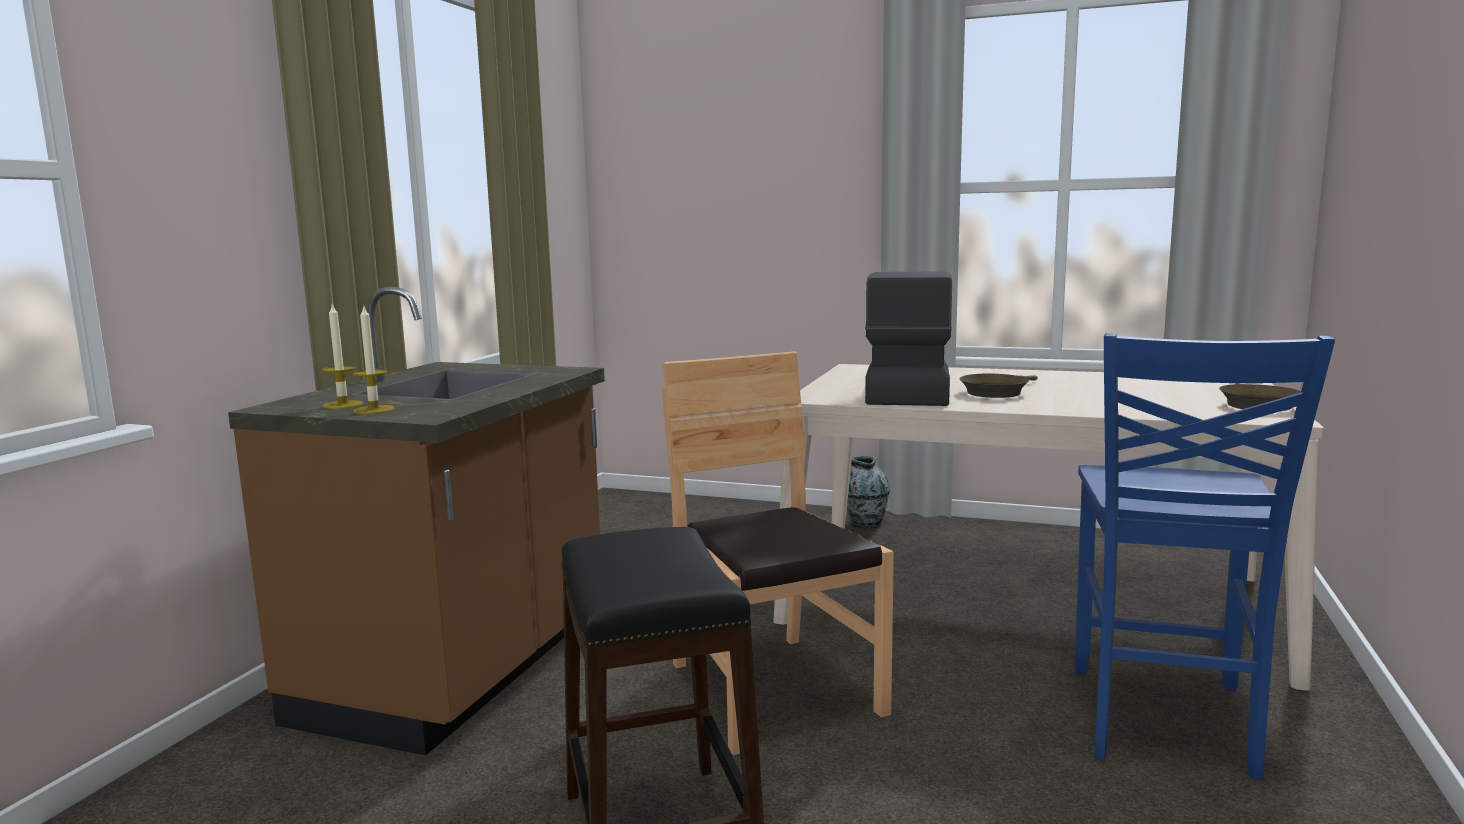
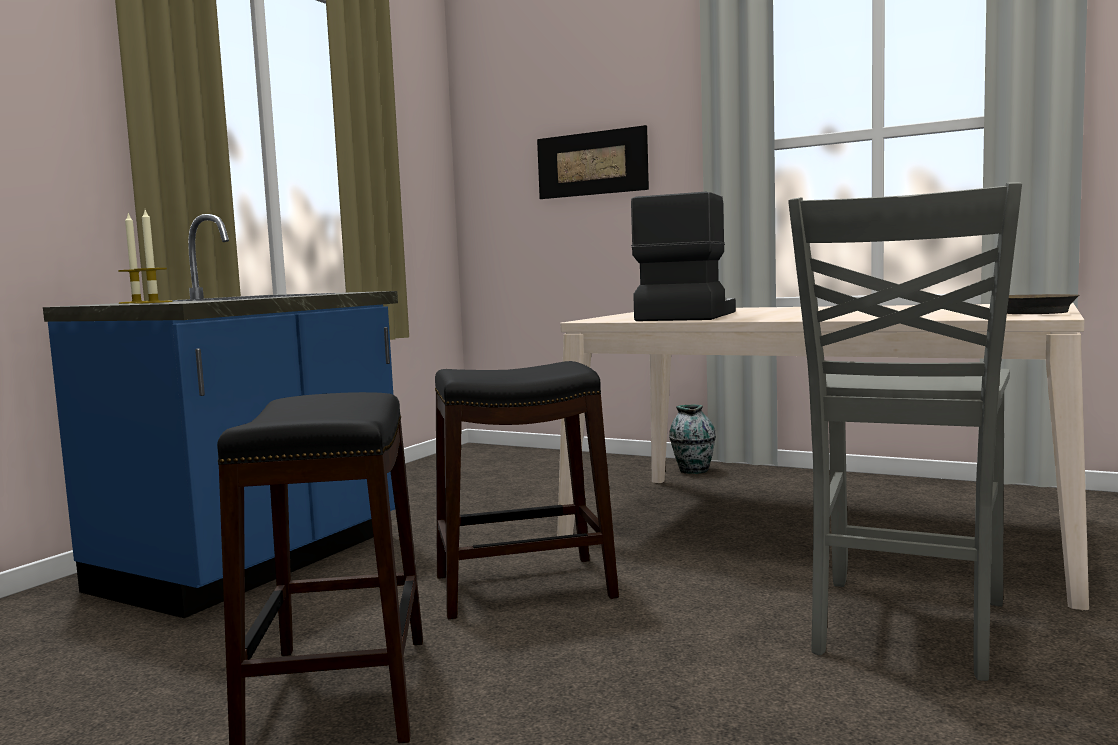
camera: 10 degrees right, 5 degrees down
(461, 671) = (256, 562): brown counter -> blue counter
(752, 193) = (592, 163): none -> picture
(772, 689) = (522, 586): brown chair -> black stool
(996, 392) = (774, 314): brown frying pan -> none
(1162, 722) = (904, 628): blue chair -> grey chair

